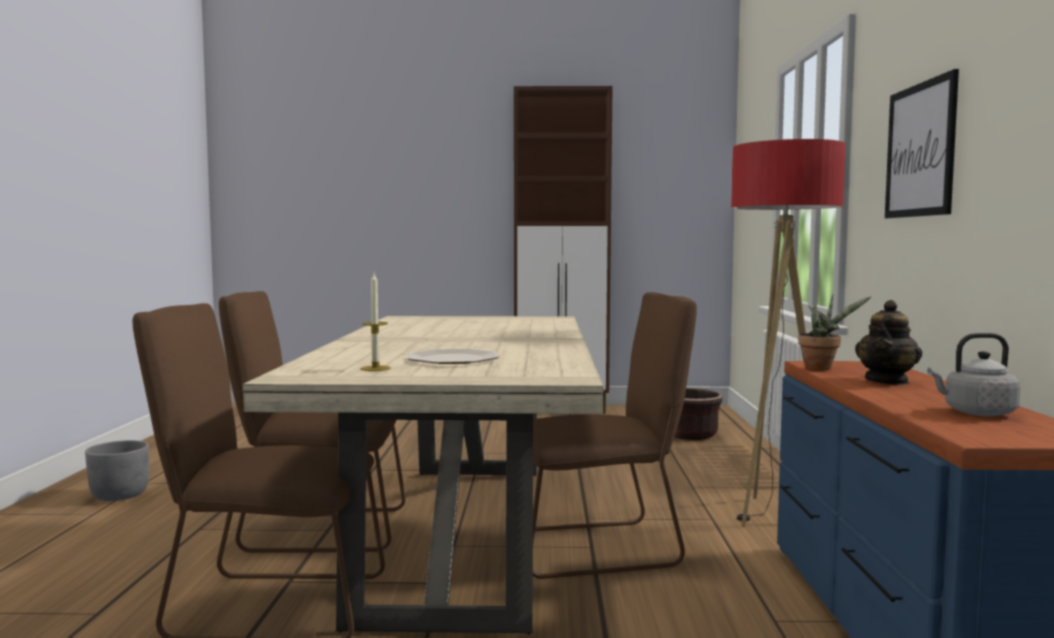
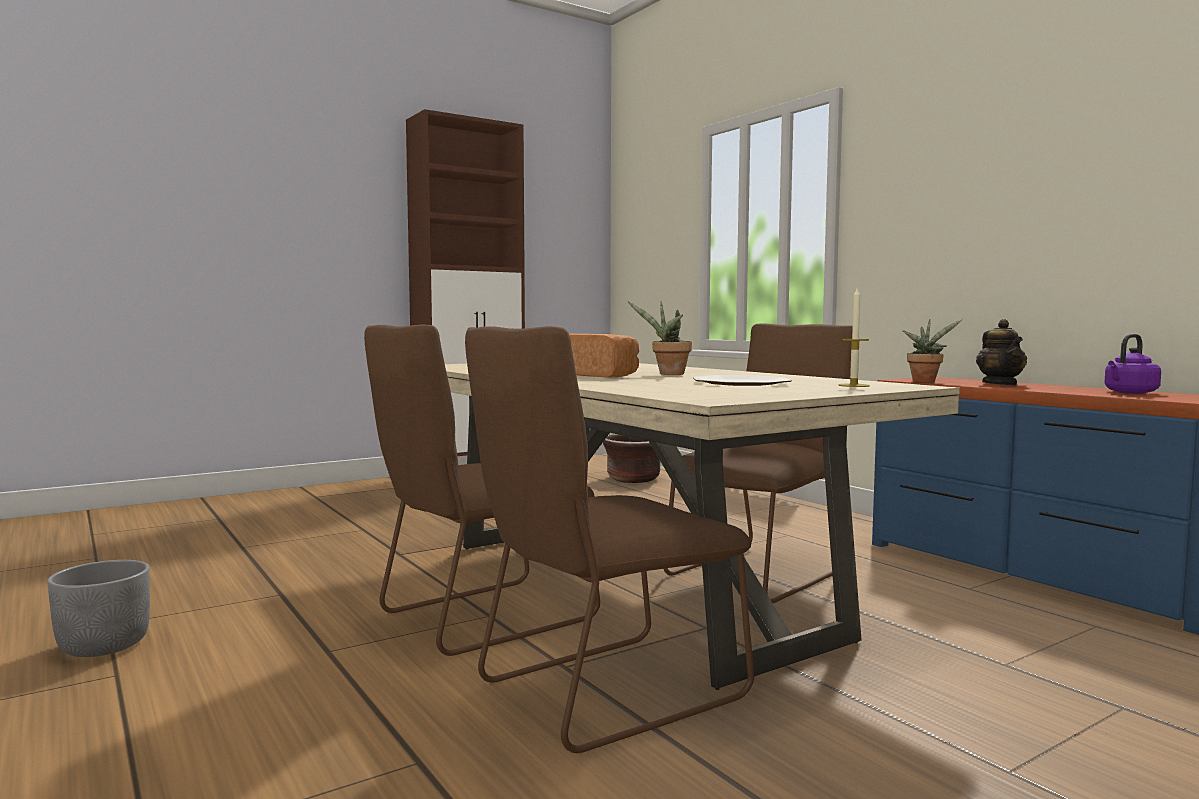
camera: 35 degrees left, 0 degrees up
(375, 368) = (732, 391): candle -> candle (853, 385)
(423, 339) = (601, 375): none -> bread
(484, 342) = (668, 374): none -> potted plant
(774, 515) = (821, 524): floor lamp -> none
(920, 150) = (960, 205): picture -> none
(976, 413) = (1129, 392): grey kettle -> purple kettle

